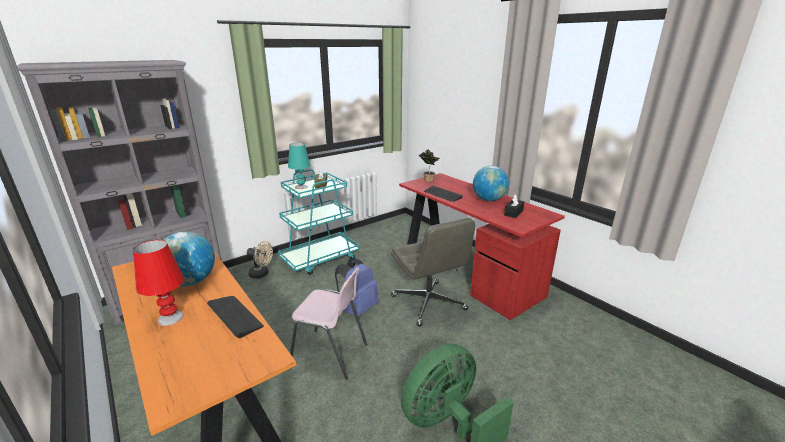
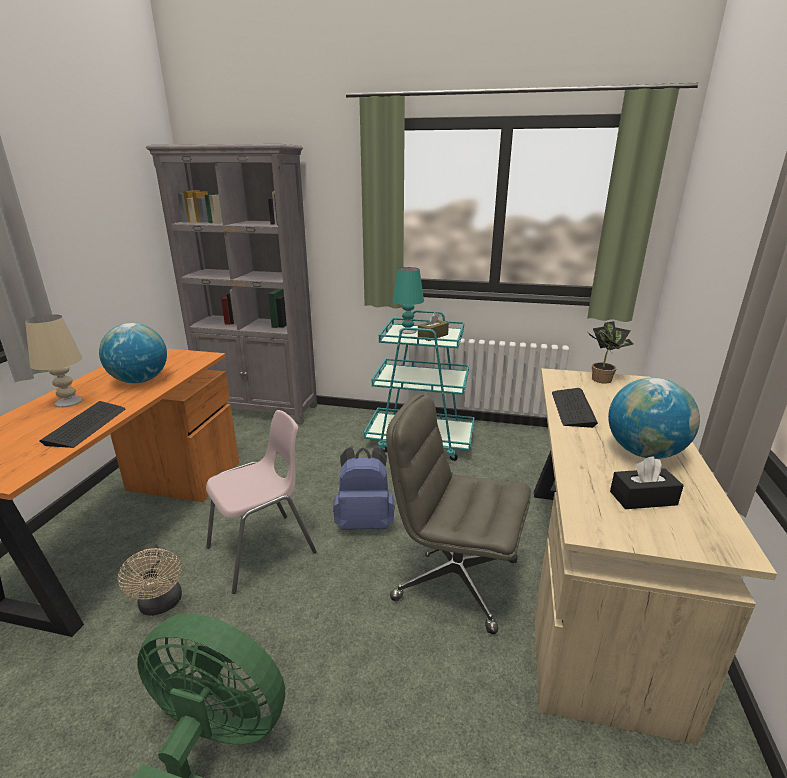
camera: 50 degrees right, 0 degrees up
(171, 318) = (68, 402): red table lamp -> beige table lamp
(262, 274) = (345, 427): beige fan -> beige fan (161, 605)
(330, 354) = (263, 550): pink chair -> pink chair turned 105 degrees counterclockwise
(429, 303) = (454, 579): grey office chair -> grey office chair turned 90 degrees clockwise
(467, 272) = (590, 577): red desk -> beige desk

